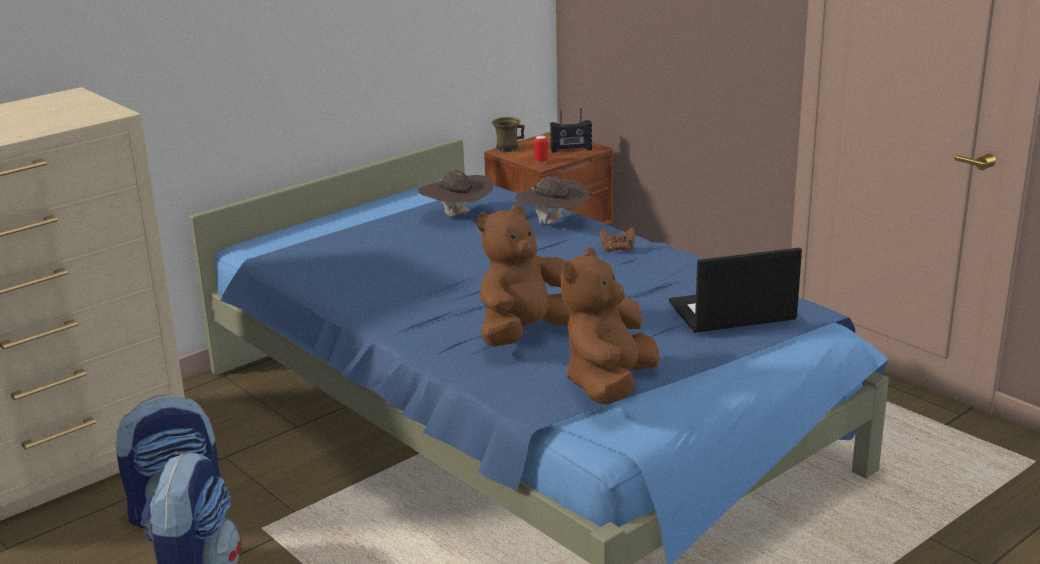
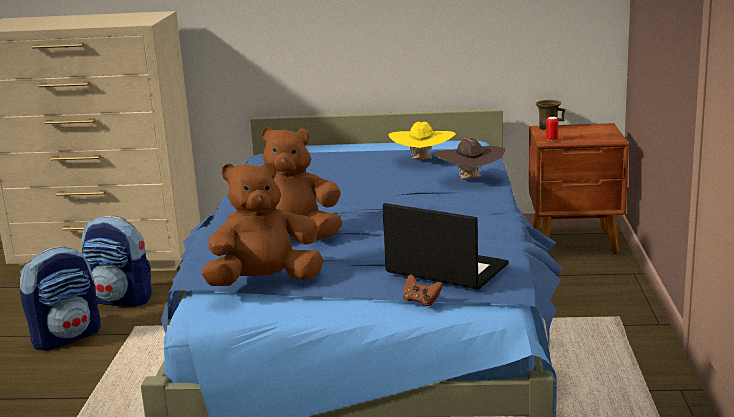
camera: 45 degrees right, 5 degrees down
(457, 217) = (422, 161): brown hat -> yellow hat
(571, 149) = (593, 137): radio -> none
(617, 249) = (469, 207): brown game controller -> brown game controller (421, 301)

